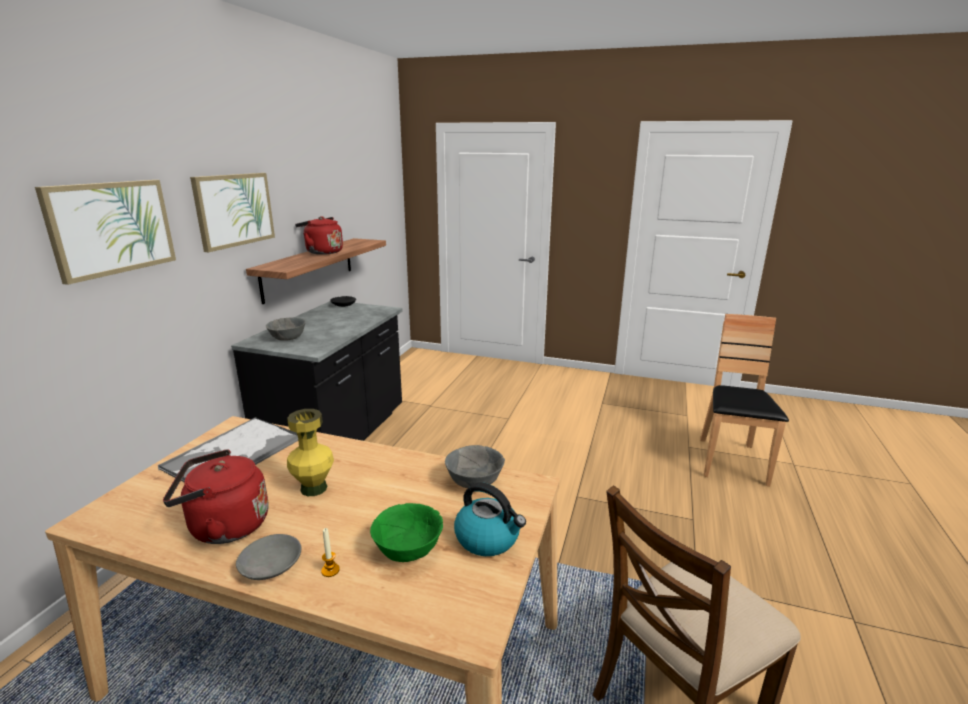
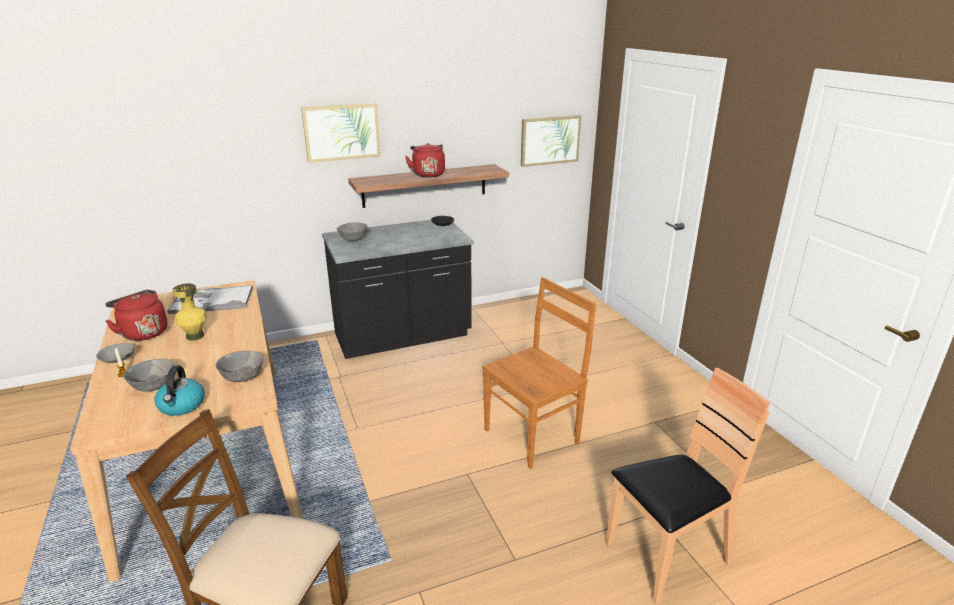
camera: 50 degrees right, 5 degrees up
(111, 228) = (233, 140): picture -> picture (550, 140)
(407, 550) = (154, 386): green bowl -> grey bowl
(563, 448) = (533, 435): none -> brown chair

